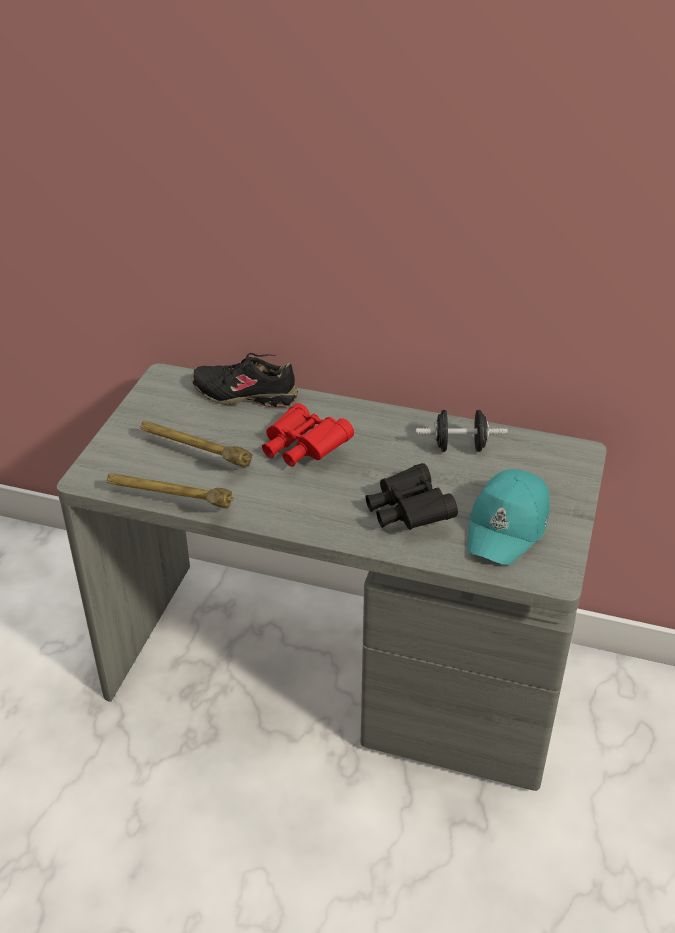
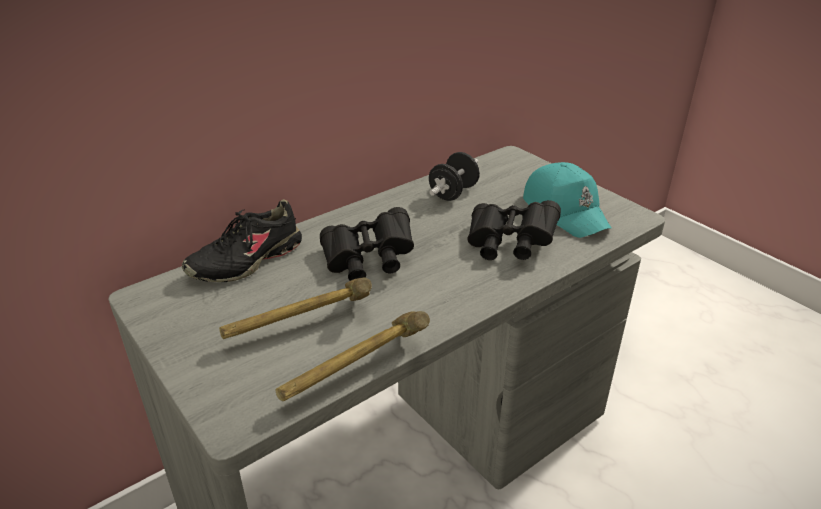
camera: 55 degrees left, 5 degrees down
(302, 450) = (368, 261): red binoculars -> black binoculars

